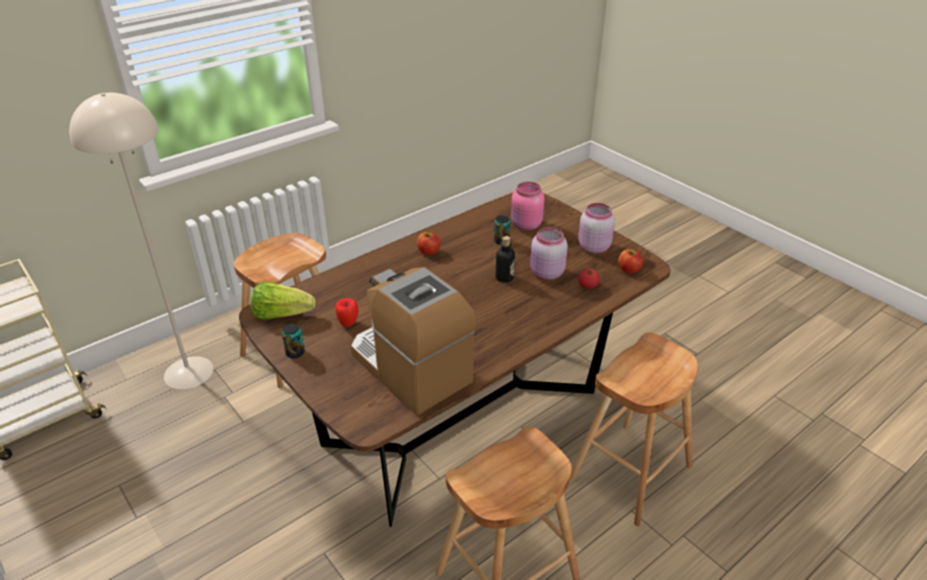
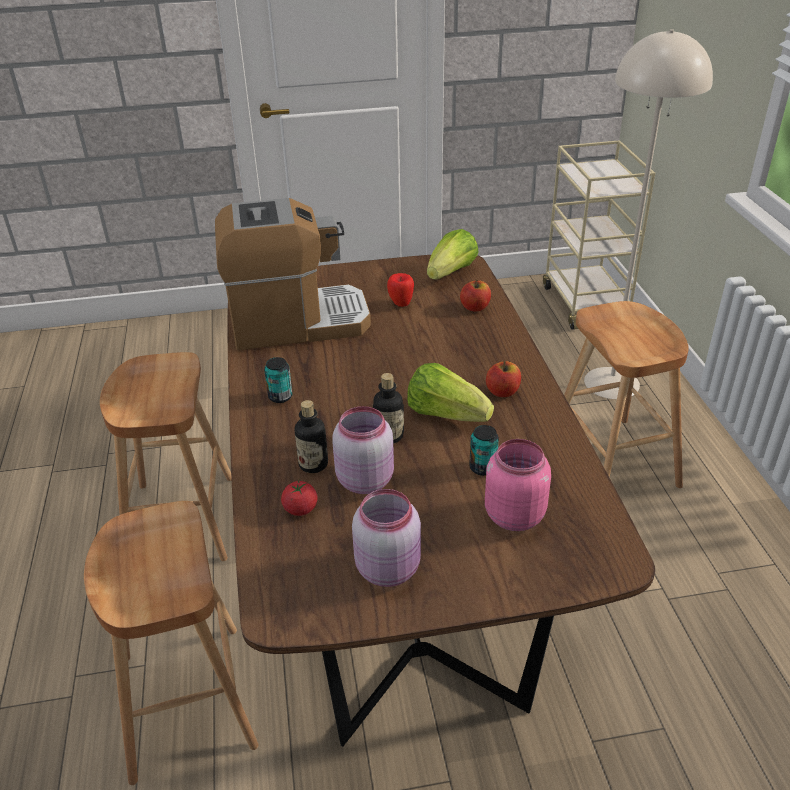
camera: 120 degrees right, 0 degrees up
(295, 353) = (383, 270): can -> can (280, 397)
(467, 264) = (446, 414): none -> lettuce
(552, 295) = (313, 464): none -> bottle
(629, 269) = (294, 579): apple -> apple (475, 307)

